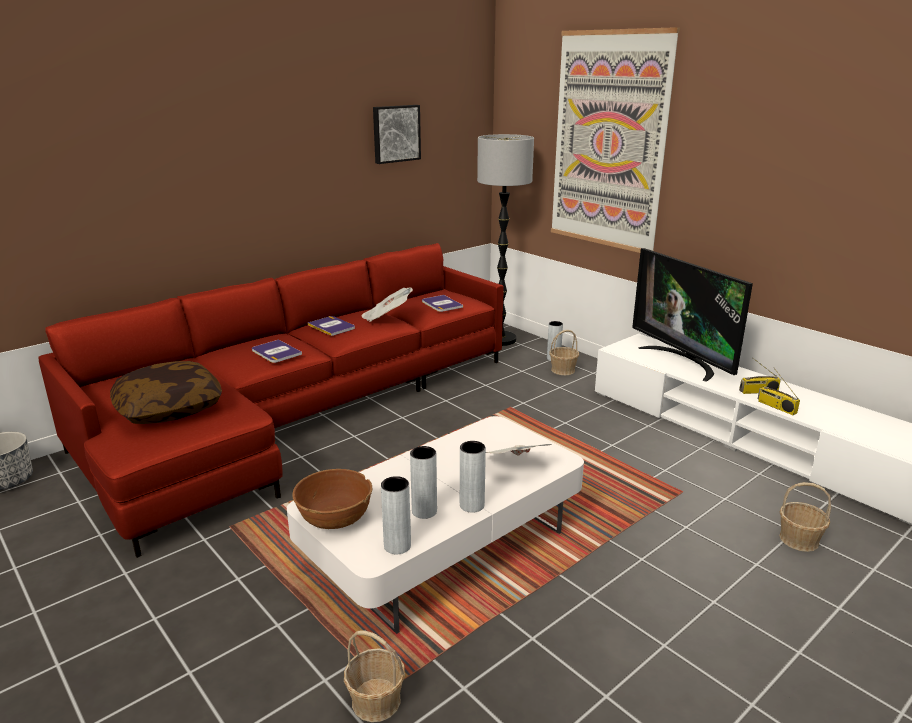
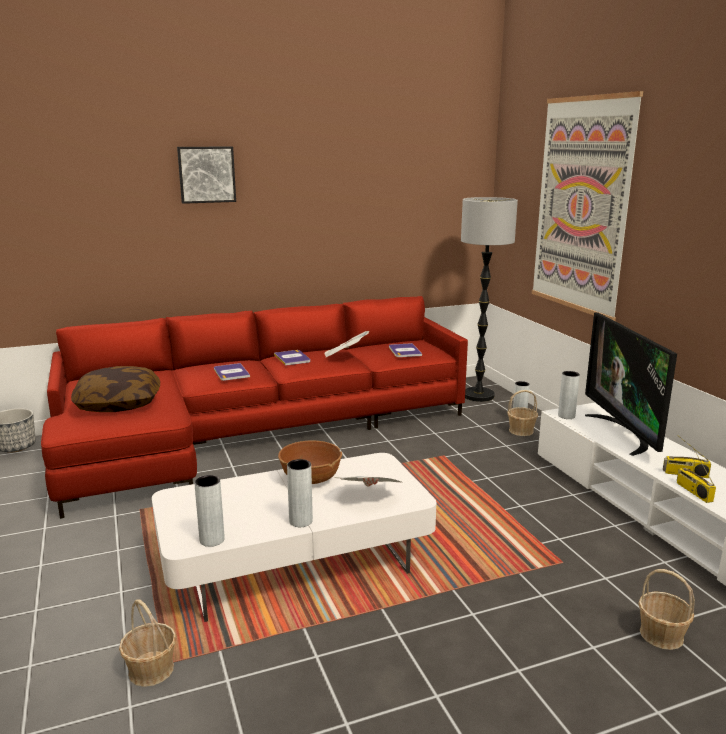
camera: 20 degrees right, 5 degrees down
(335, 518) = (182, 509): brown bowl -> brown bowl (311, 479)
(395, 133) = (386, 193): picture -> picture (206, 174)
(424, 511) = (257, 518): grey vase -> grey vase (566, 416)

